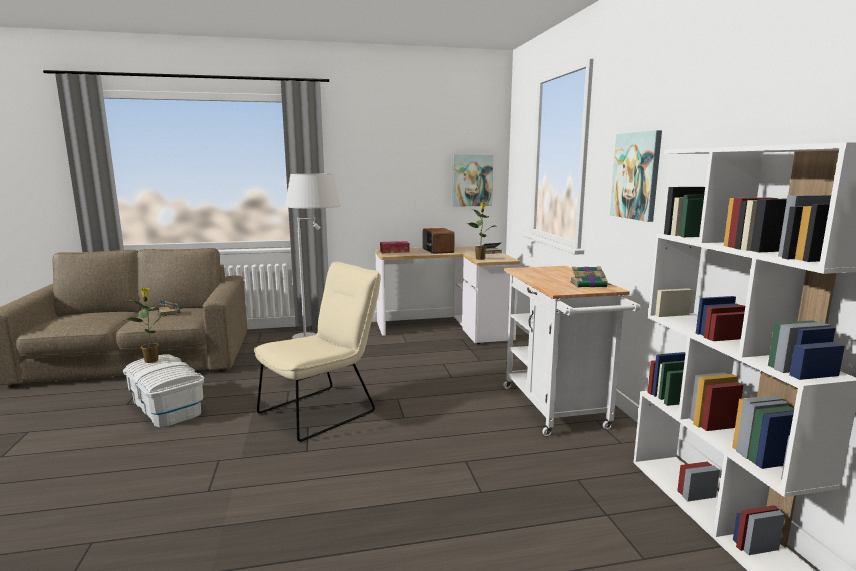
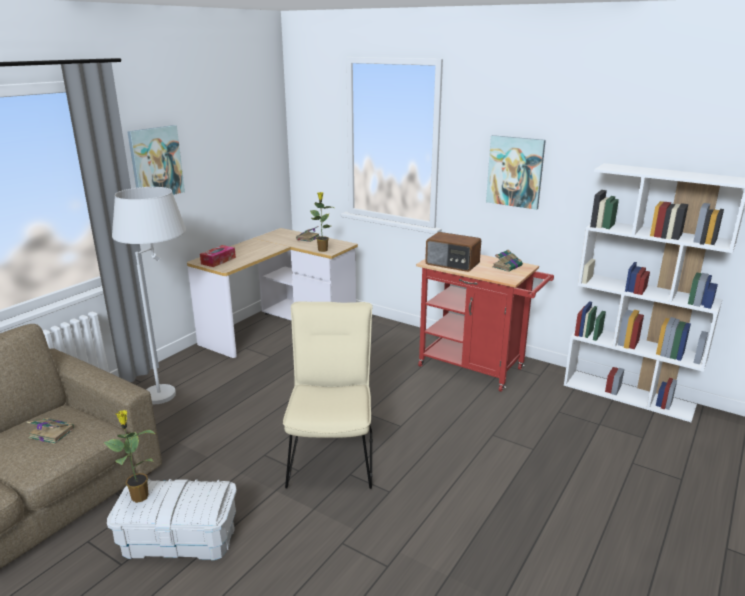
camera: 45 degrees left, 10 degrees up
(437, 250) = (256, 248): radio -> radio (452, 264)
(472, 180) = (261, 161): picture -> picture (156, 163)
(557, 410) = (477, 369): white cart -> red cart

